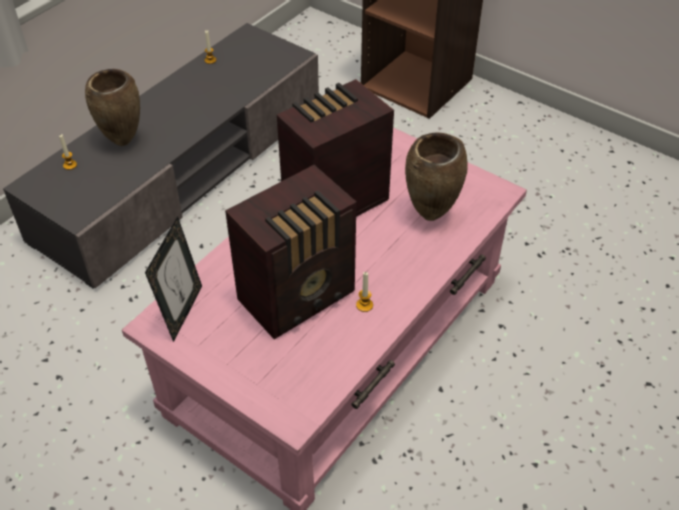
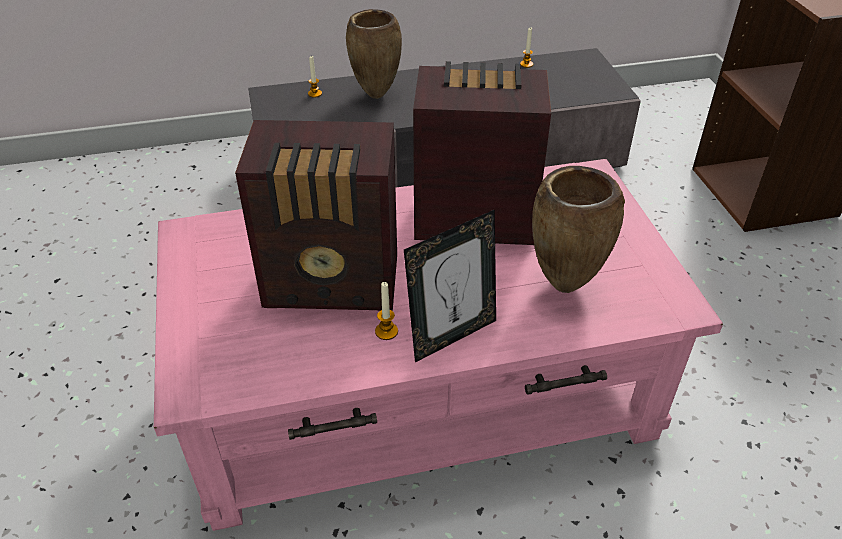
camera: 40 degrees right, 5 degrees down
(182, 312) = (220, 235): picture frame -> picture frame (451, 335)

